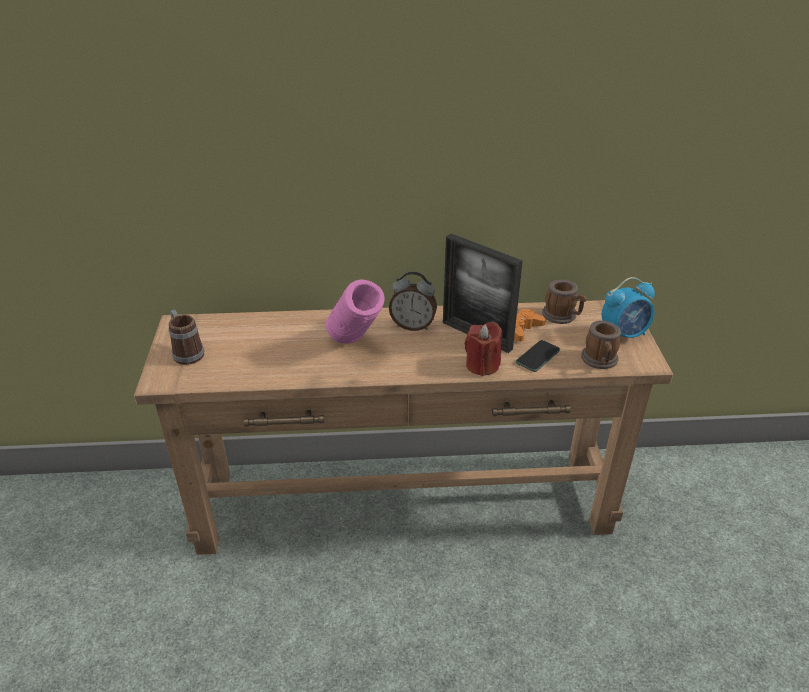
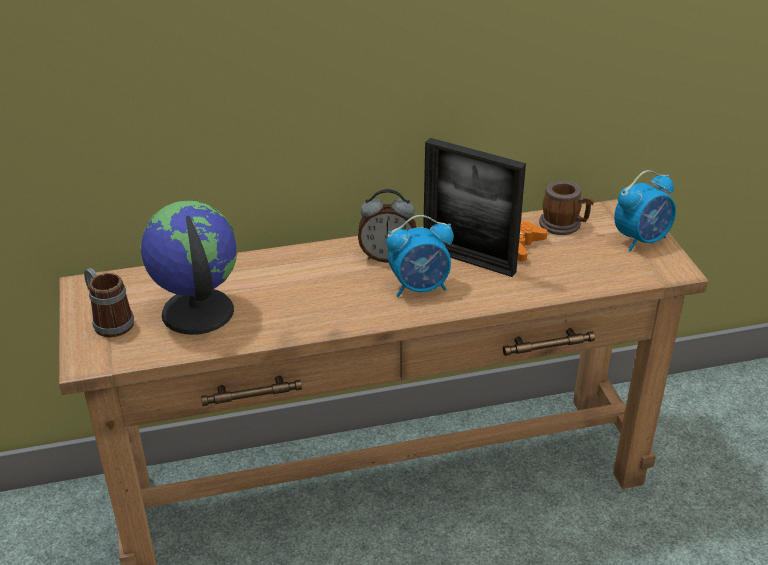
camera: 10 degrees left, 0 degrees up
(253, 352) = (196, 312): none -> globe
(355, 345) = (324, 289): pink vase -> none
(431, 353) = (420, 287): none -> alarm clock
(482, 365) = (485, 295): red candle -> none
(537, 356) = (548, 277): phone -> none
(600, 361) = (622, 274): mug -> none

